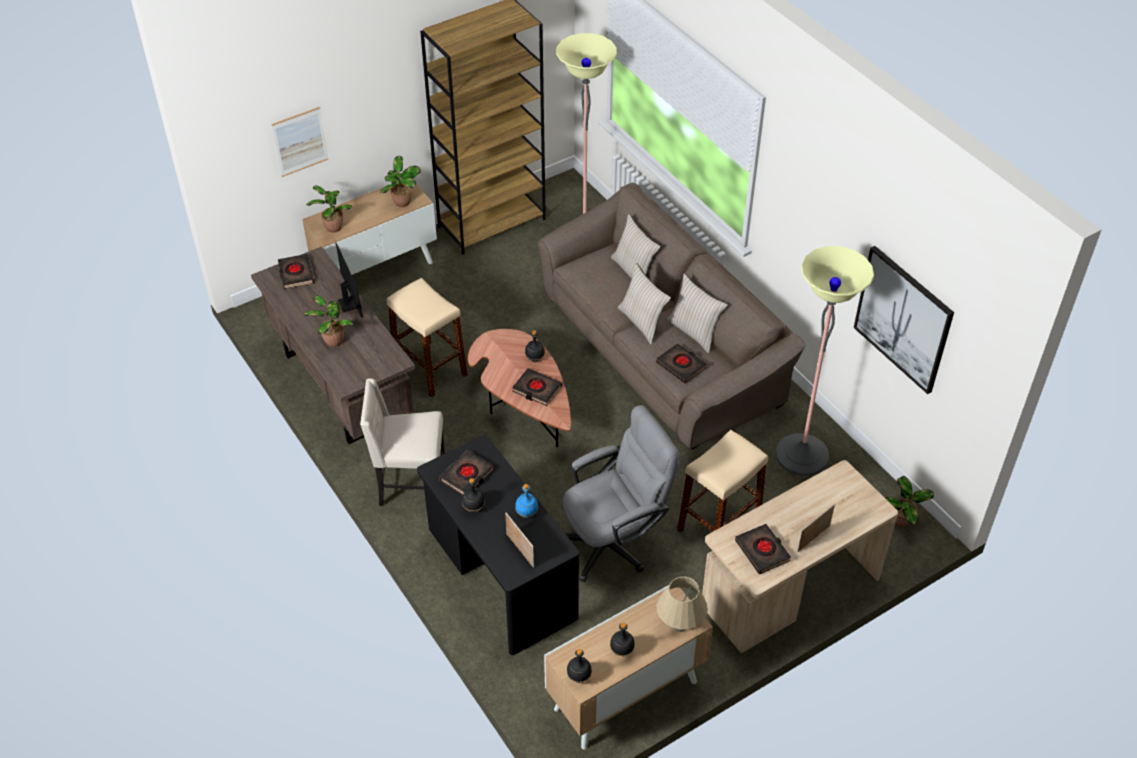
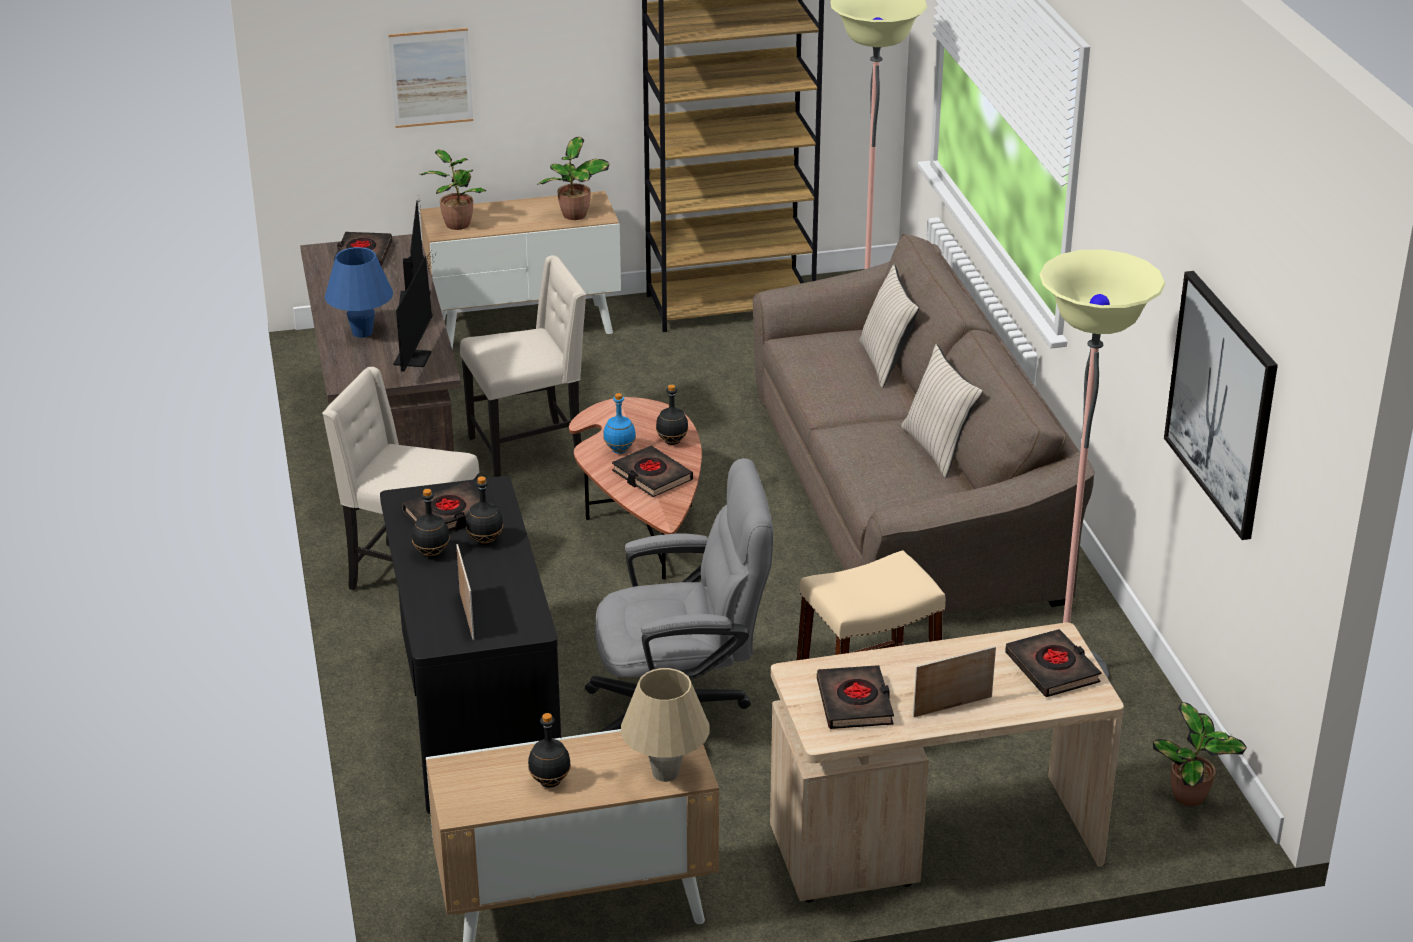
camera: 20 degrees right, 15 degrees down
(333, 340) = (362, 332): potted plant -> blue table lamp
(376, 351) = (415, 355): none -> monitor
(430, 369) = (529, 450): beige stool -> beige chair
(526, 513) = (507, 576): blue bottle -> blue bottle (619, 450)
(578, 677) = (459, 797): black bottle -> black bottle (484, 540)
(642, 322) = (861, 423): beige pillow -> none
(681, 365) = (890, 483): black book -> black book (1052, 669)

